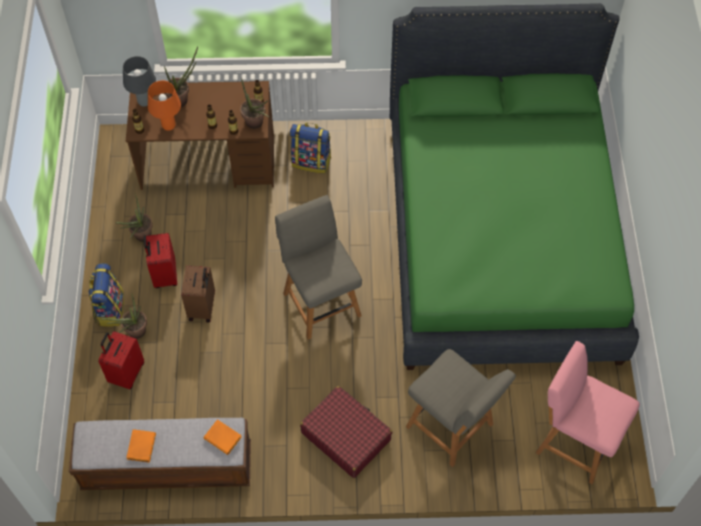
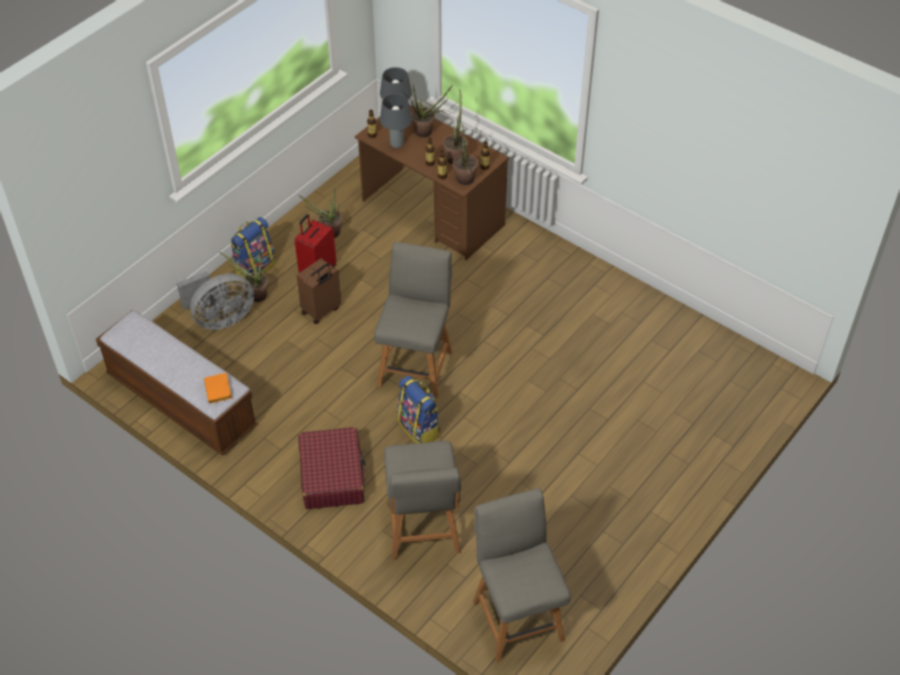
camera: 40 degrees right, 10 degrees down
(126, 373) = (220, 319): red suitcase -> grey fan
(140, 446) = (157, 355): orange book -> none
(169, 126) = (397, 145): orange table lamp -> grey table lamp
(227, 106) = (456, 156): none -> potted plant
(311, 161) = (517, 261): backpack -> backpack (419, 429)
(500, 237) = (620, 417): green bed -> none
(574, 441) = (517, 617): pink chair -> grey chair

